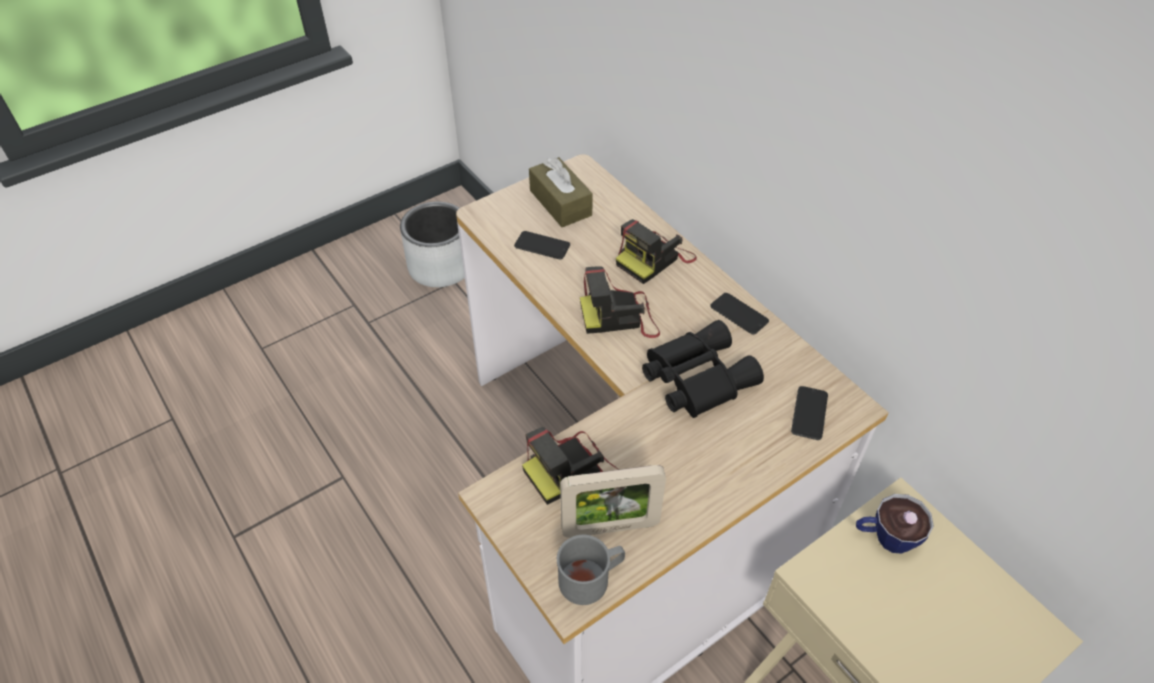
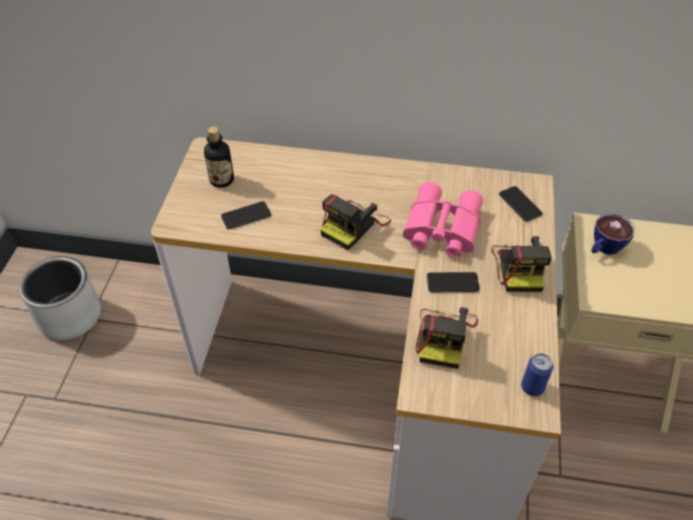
camera: 45 degrees left, 0 degrees up
(560, 203) = (222, 180): brown tissue box -> bottle
(591, 578) = (532, 387): grey mug -> can
(610, 527) = (505, 350): picture frame -> none
(654, 259) = (329, 176): camera -> camera (520, 267)
(695, 377) = (440, 229): black binoculars -> pink binoculars
(739, 314) = (417, 175): phone -> phone (452, 283)

